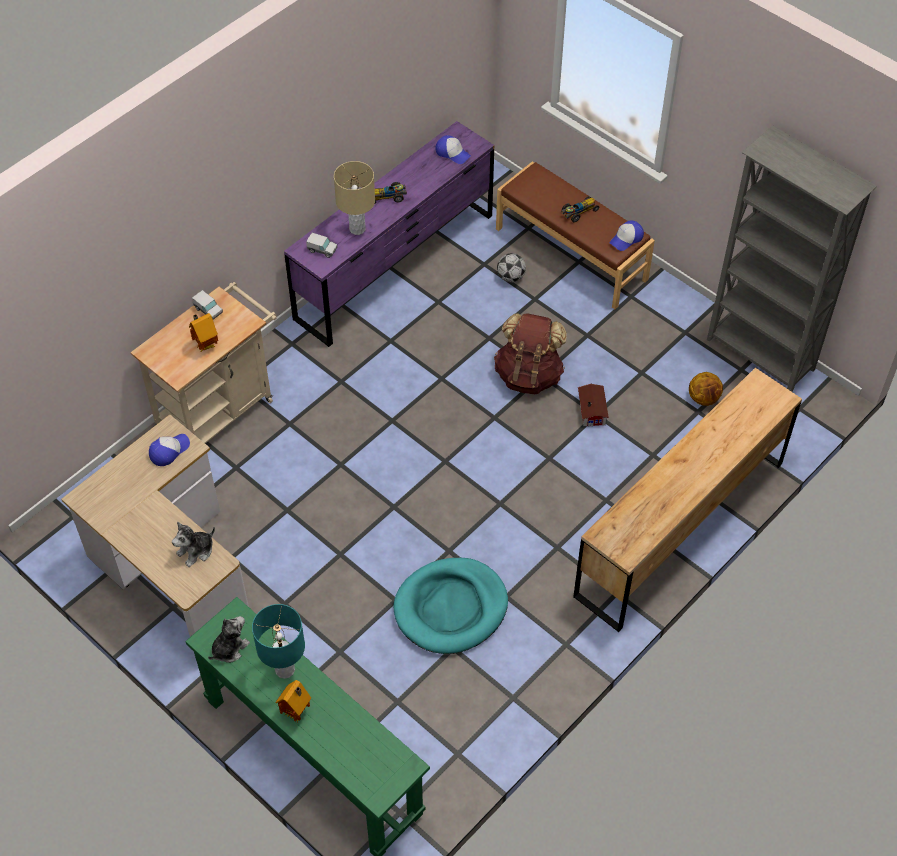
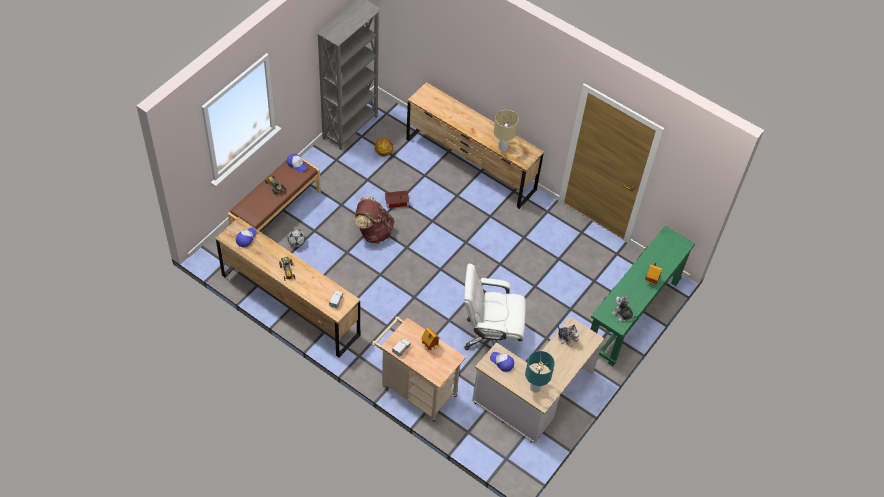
camera: 100 degrees left, 0 degrees up
(284, 669) = (629, 288): turquoise table lamp -> turquoise table lamp (535, 388)
(300, 519) = (490, 336): none -> white office chair
(357, 229) = (316, 284): beige table lamp -> beige table lamp (502, 147)
(395, 266) = (290, 304): purple dresser -> brown dresser
(451, 608) = (535, 261): turquoise dog bed -> none

